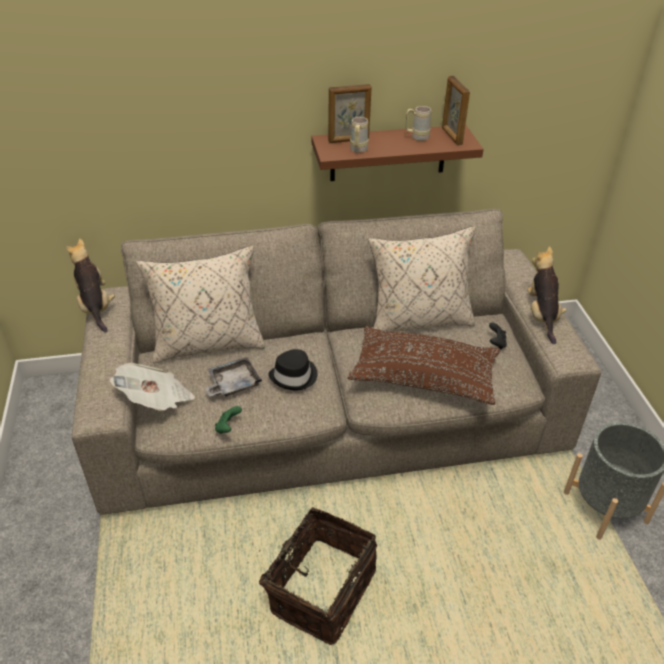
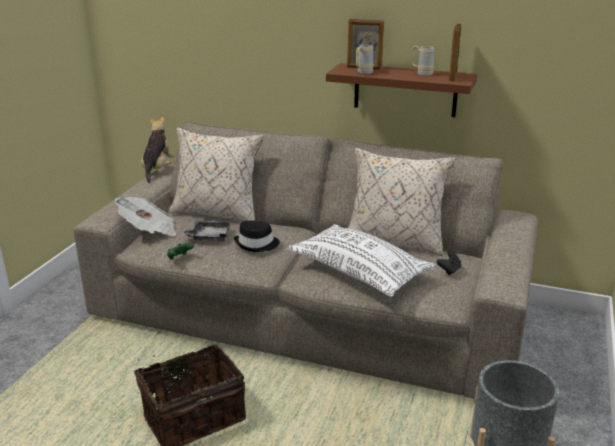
camera: 30 degrees right, 15 degrees down
(424, 377) = (359, 272): brown pillow -> white pillow
(541, 315) = (502, 256): plush toy -> none

